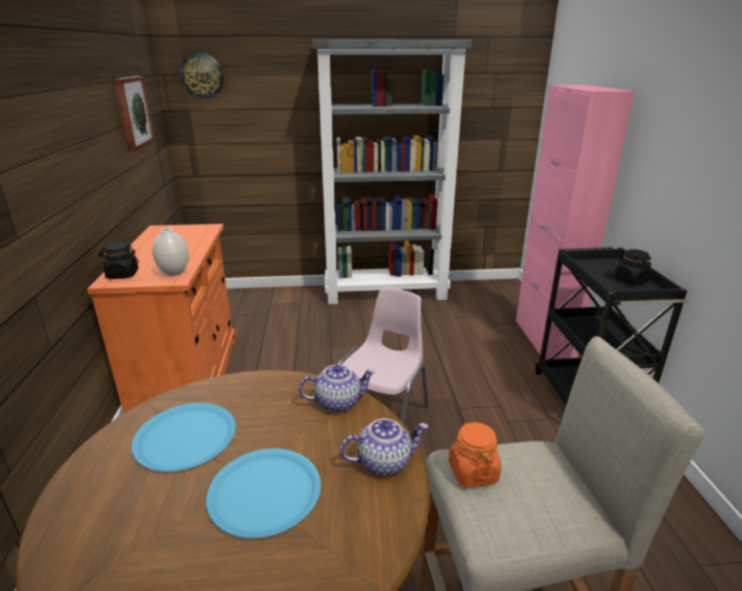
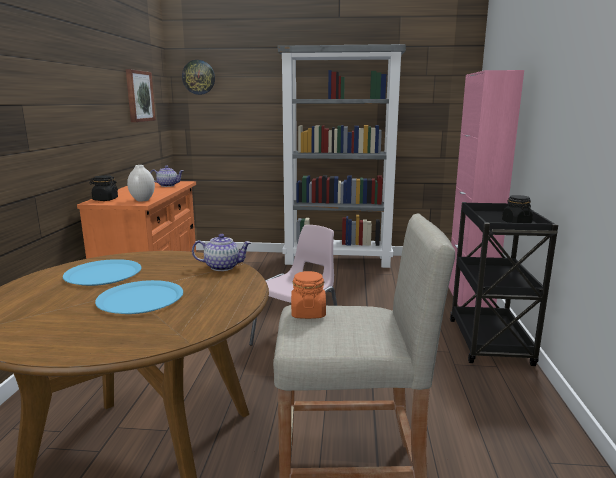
camera: 10 degrees right, 10 degrees down
(384, 462) = (236, 293): teapot -> teapot (168, 185)

